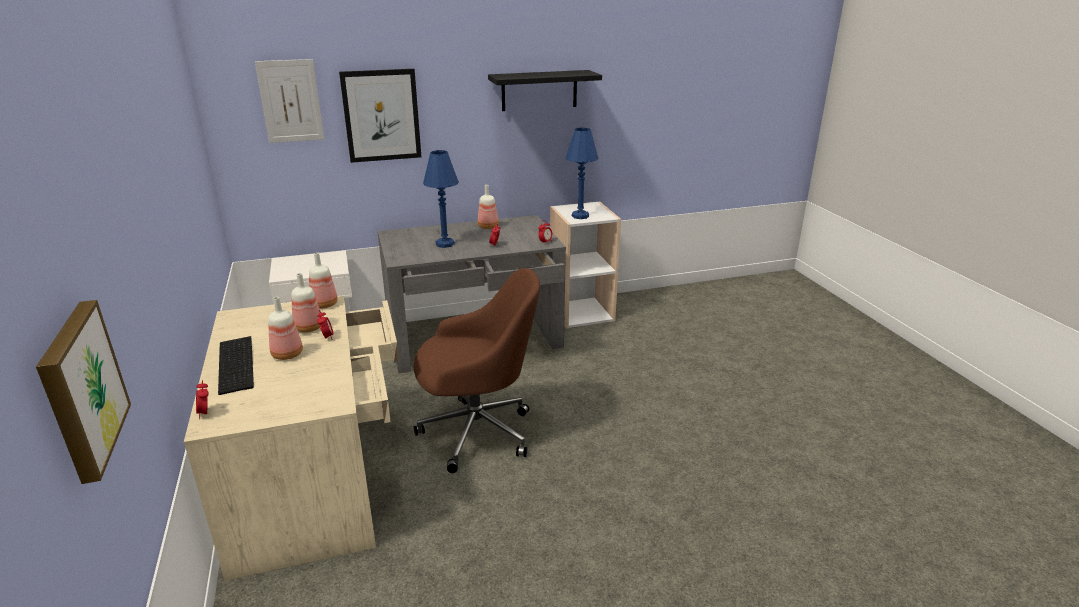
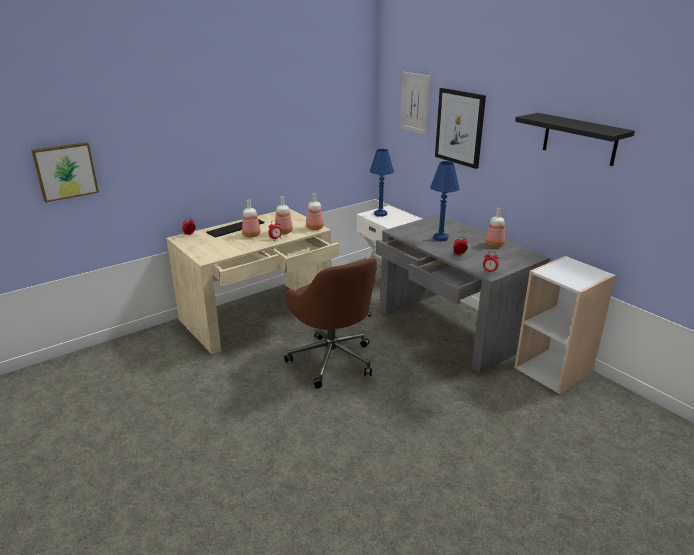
camera: 70 degrees right, 0 degrees up
(580, 216) = (558, 272): blue table lamp -> blue table lamp (380, 214)

